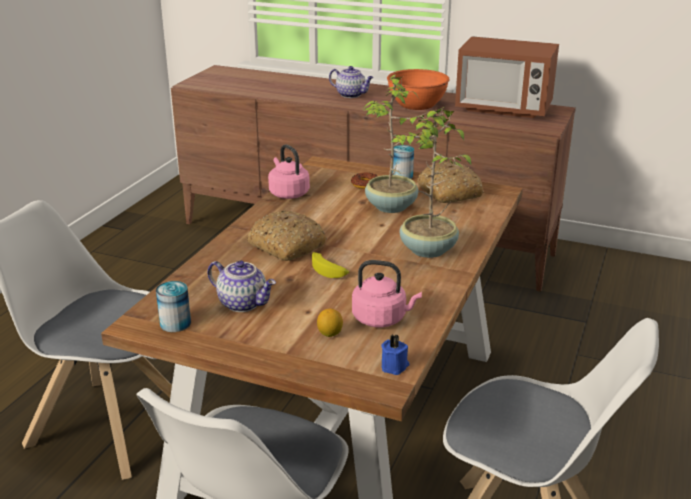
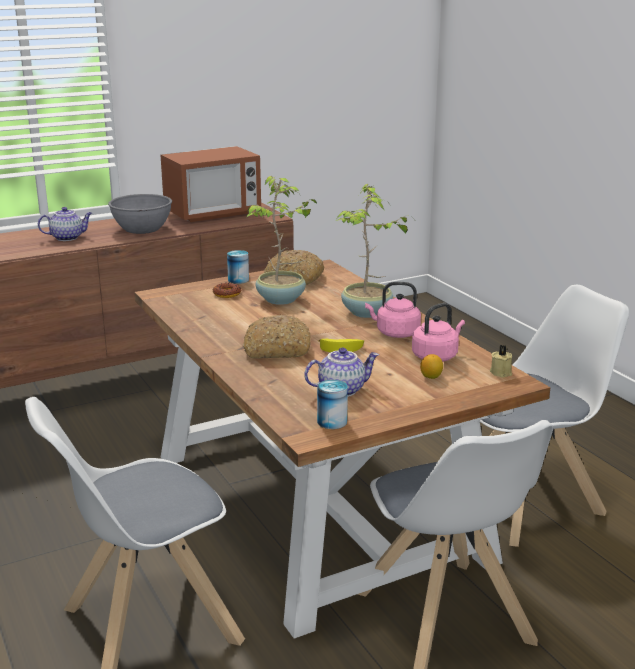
camera: 50 degrees left, 5 degrees down
(288, 193) = (186, 320): pink kettle -> pink kettle (395, 333)
(395, 366) = (501, 372): blue candle -> beige candle
(417, 105) = (142, 229): orange bowl -> grey bowl

